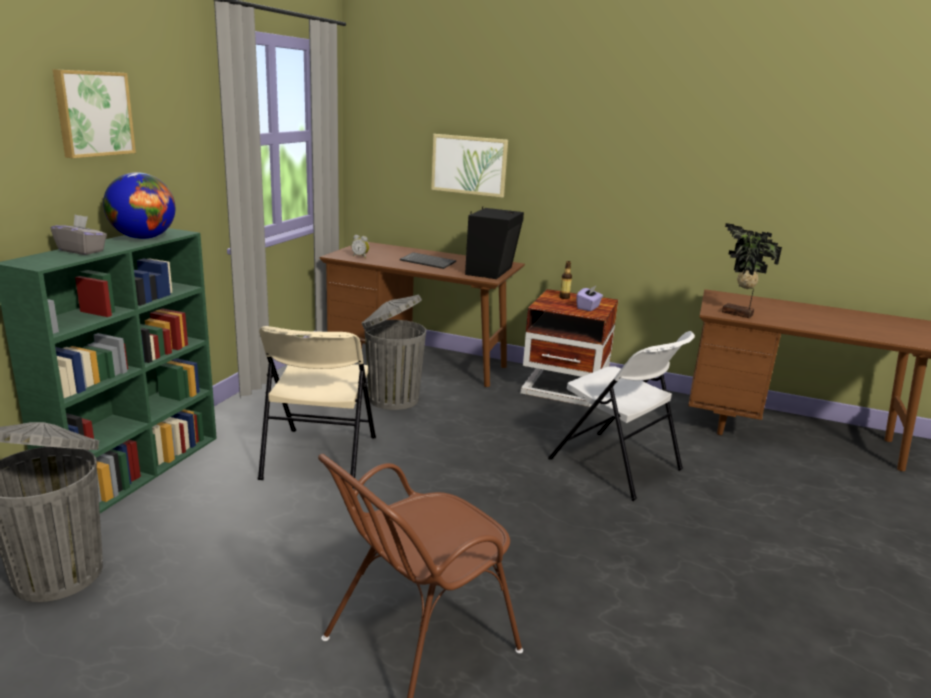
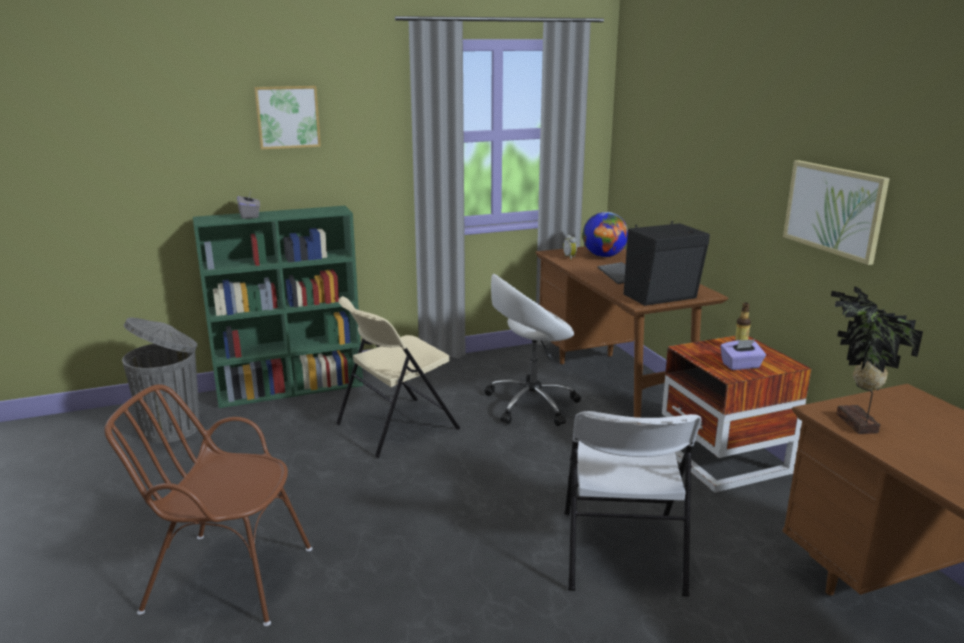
camera: 50 degrees right, 0 degrees up
(143, 238) = (307, 212): globe -> globe (604, 256)
(392, 399) = (529, 404): grey trash can -> white office chair
(469, 165) = (693, 172): picture -> picture (834, 209)

